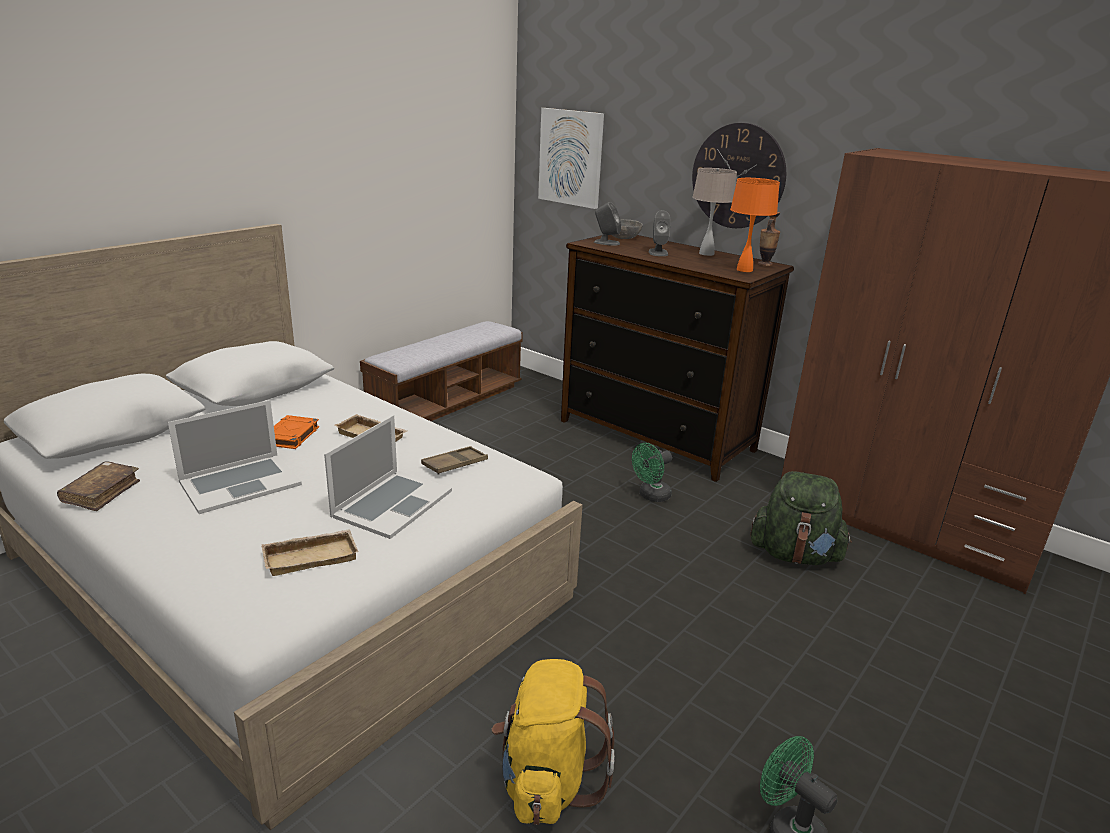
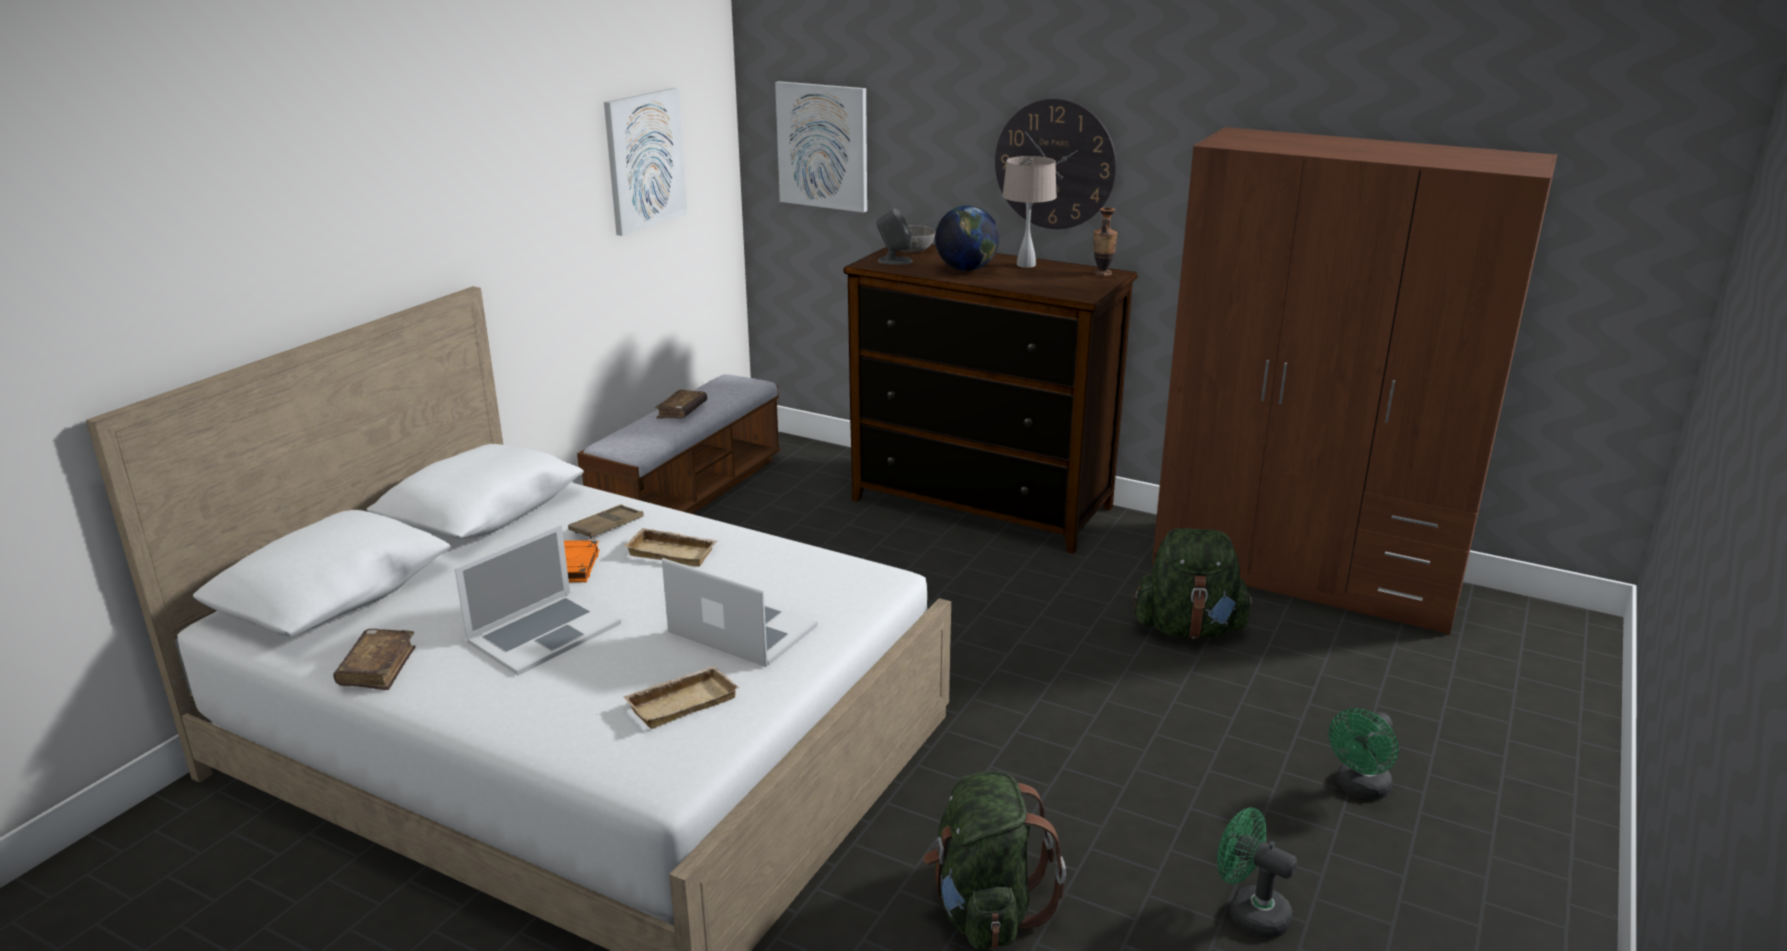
camera: 10 degrees left, 0 degrees up
(392, 503) = (741, 630): laptop -> laptop turned 75 degrees counterclockwise
(434, 153) = (644, 160): none -> picture
(444, 341) = (682, 411): none -> brown book
(455, 464) = (792, 574): brown tray -> brown tray (607, 526)
(547, 780) = (985, 910): yellow backpack -> green backpack
(651, 496) = (999, 582): green fan -> green fan (1359, 788)
(658, 252) = (966, 270): grey speaker -> globe
(744, 270) = (1081, 285): orange table lamp -> none

